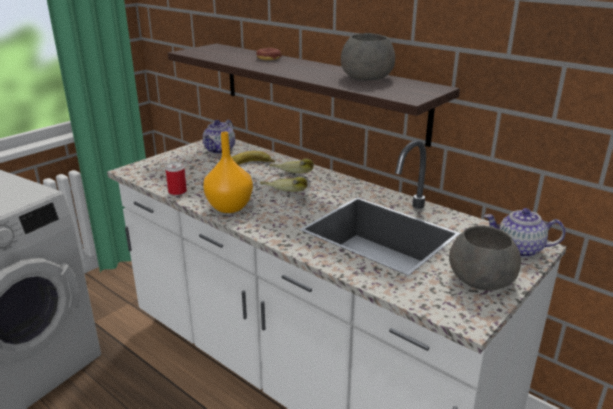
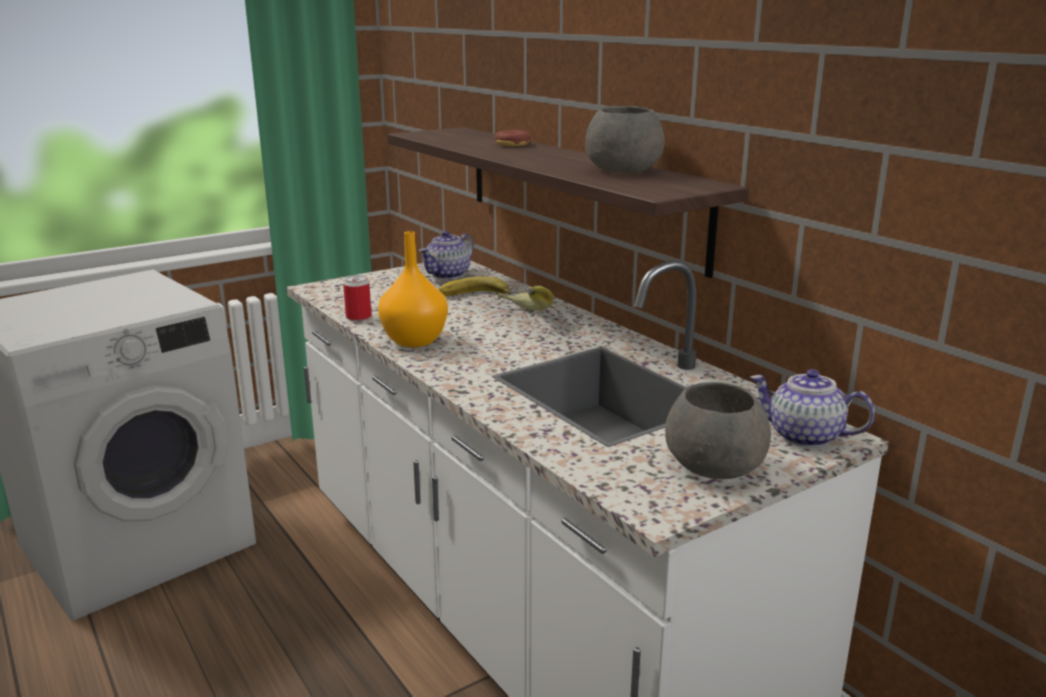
camera: 15 degrees right, 5 degrees down
(282, 197) = (494, 336): banana -> none

